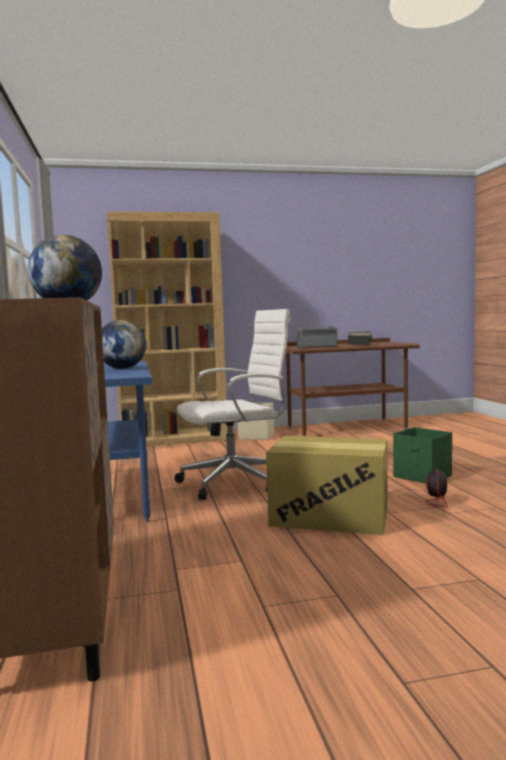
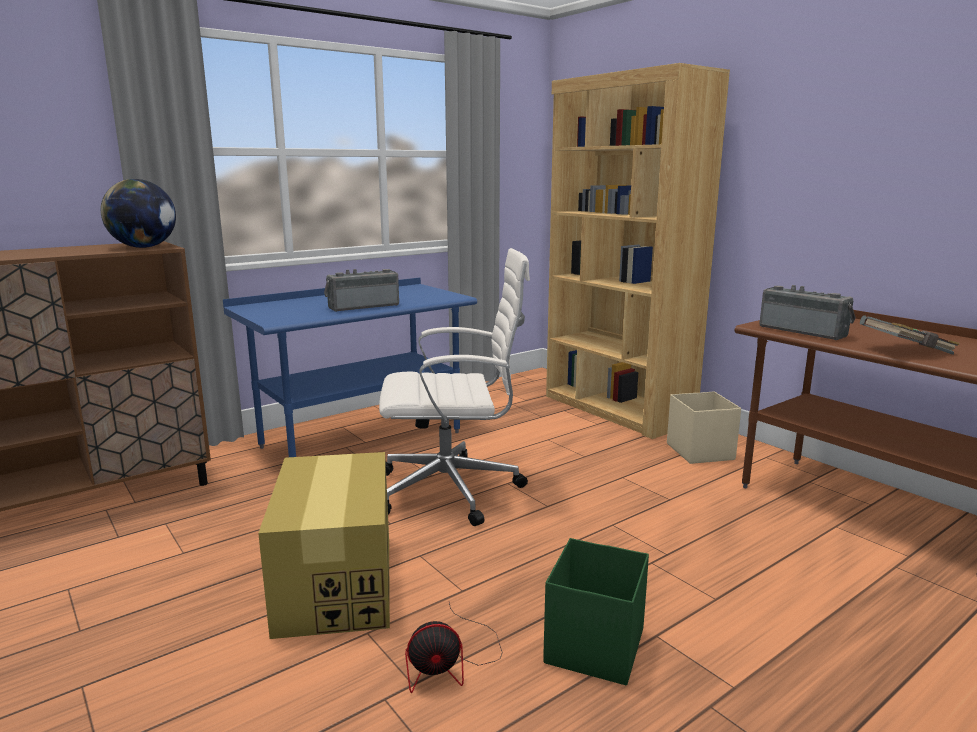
camera: 65 degrees right, 10 degrees up
(122, 368) = (363, 306): globe -> radio
(236, 482) = (453, 490): white office chair -> white office chair turned 45 degrees counterclockwise

